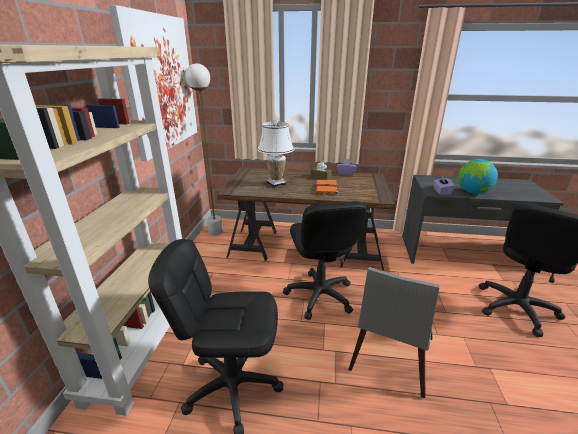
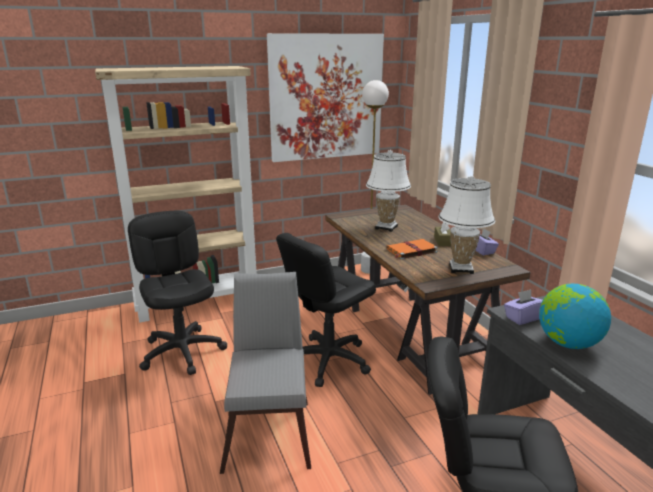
camera: 60 degrees right, 5 degrees down
(367, 185) = (461, 269): none -> white table lamp
(389, 357) = (269, 429): grey chair -> grey chair turned 90 degrees clockwise

